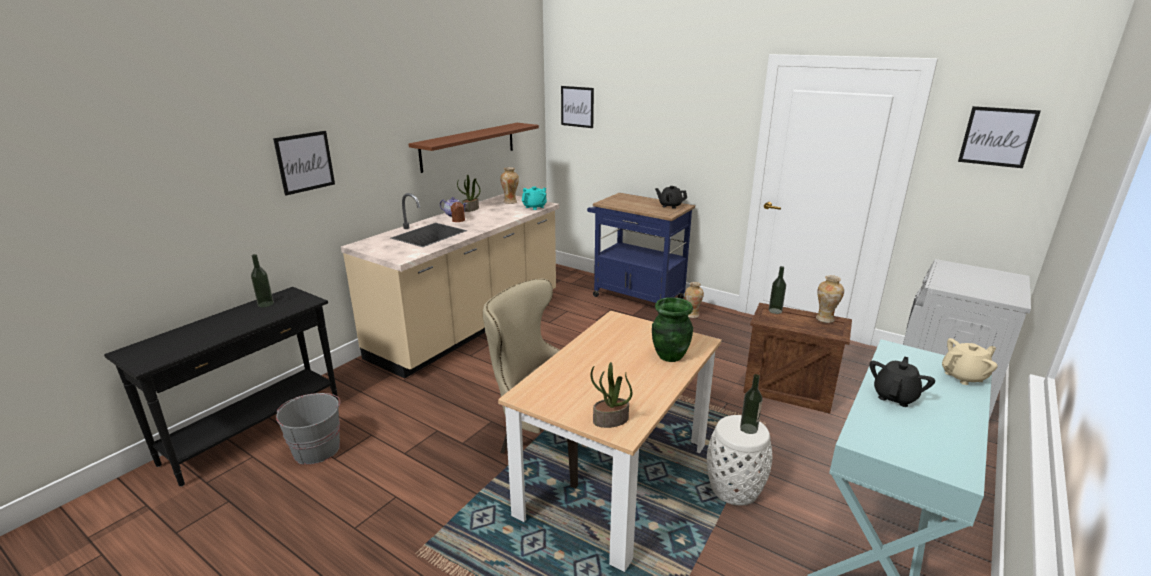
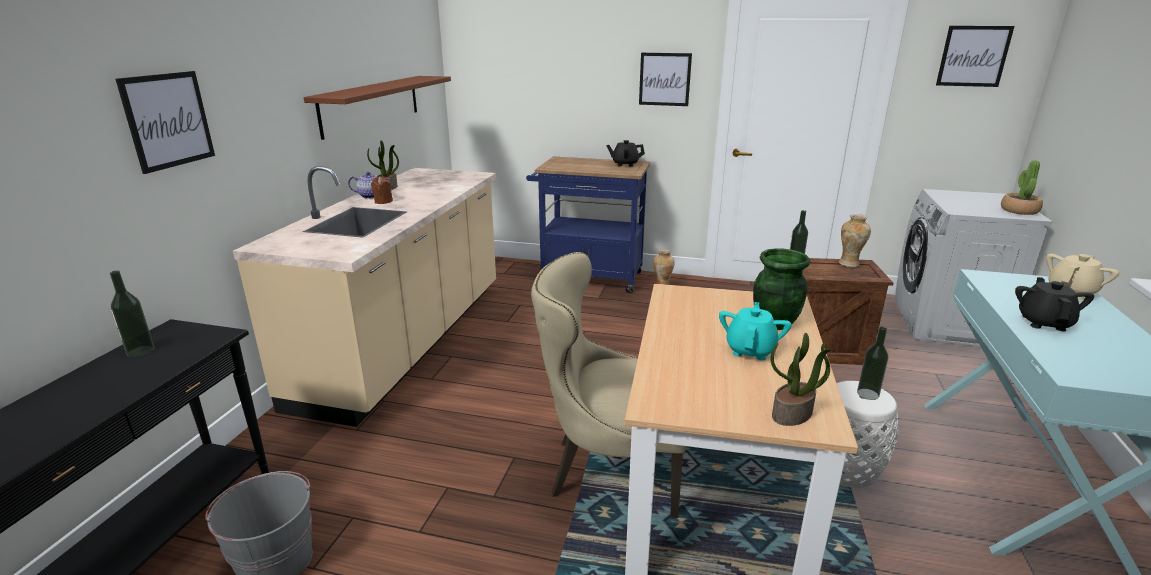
camera: 20 degrees left, 0 degrees up
(510, 202) = (433, 176): vase -> none
(535, 207) = (470, 178): turquoise teapot -> turquoise teapot (750, 350)
(577, 106) = (489, 55): picture -> picture (664, 79)
(1008, 293) = (1019, 210): none -> potted plant

